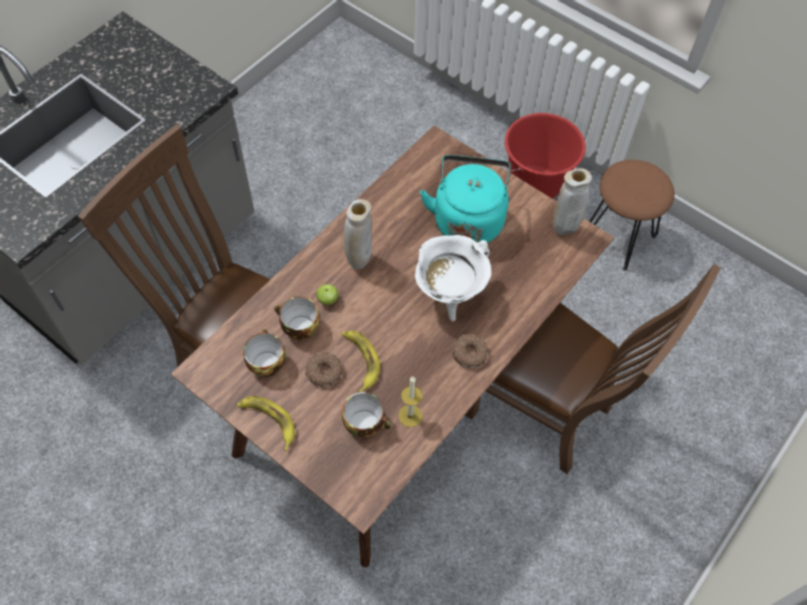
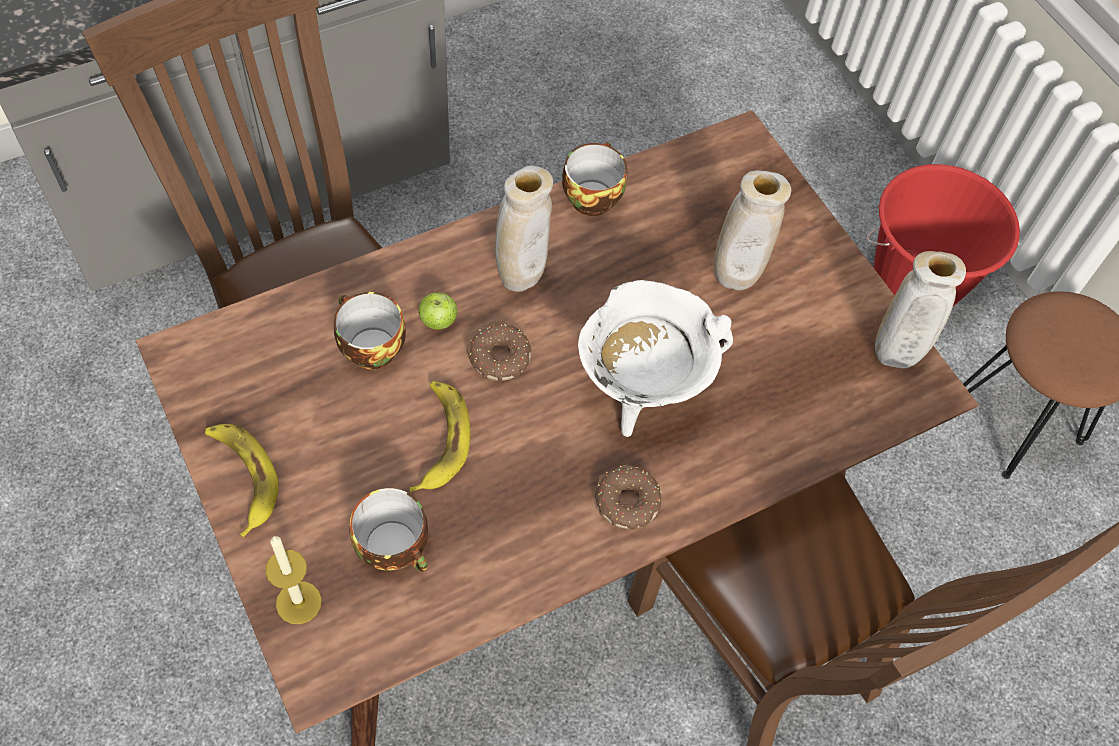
camera: 20 degrees right, 0 degrees up
(265, 362) = (288, 381): cup -> cup (591, 195)
(323, 372) = (371, 434): donut -> donut (498, 357)
(410, 416) = (474, 565): candle -> candle (298, 602)
(468, 219) = (734, 279): turquoise kettle -> beige vase

